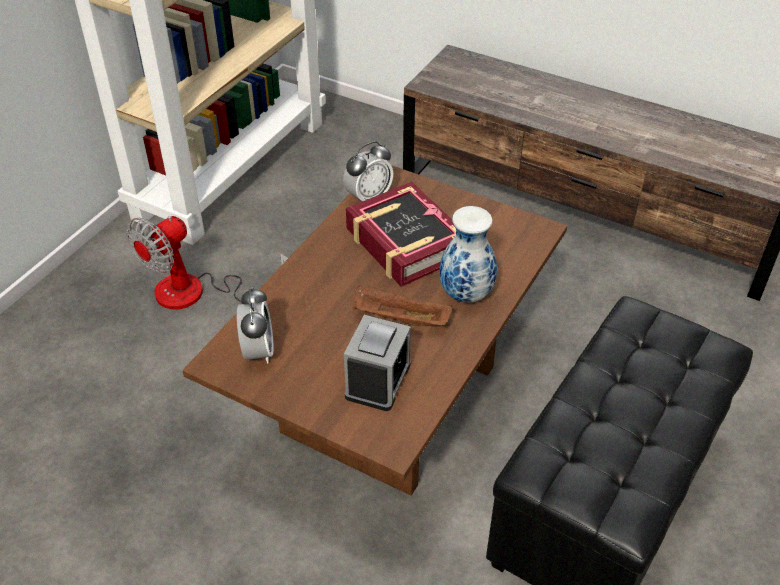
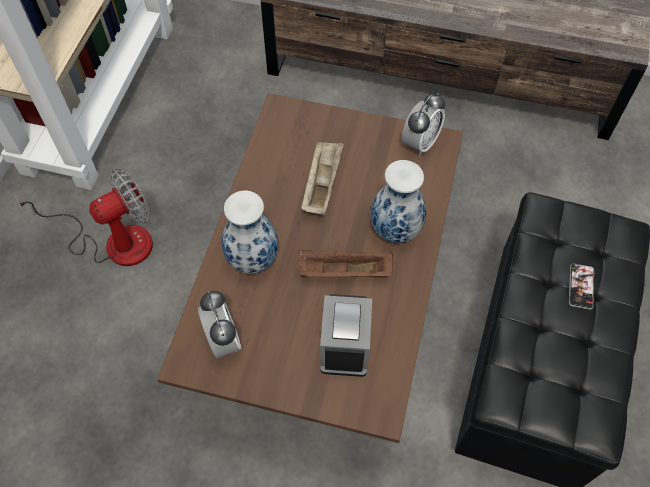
camera: 15 degrees left, 15 degrees up
(197, 293) = (113, 241): fan -> fan turned 150 degrees counterclockwise
(313, 292) = (253, 260): none -> vase
(368, 198) = (271, 139): alarm clock -> alarm clock (420, 143)
(405, 243) = (322, 184): book -> beige tray
(653, 386) = (581, 286): none -> phone

